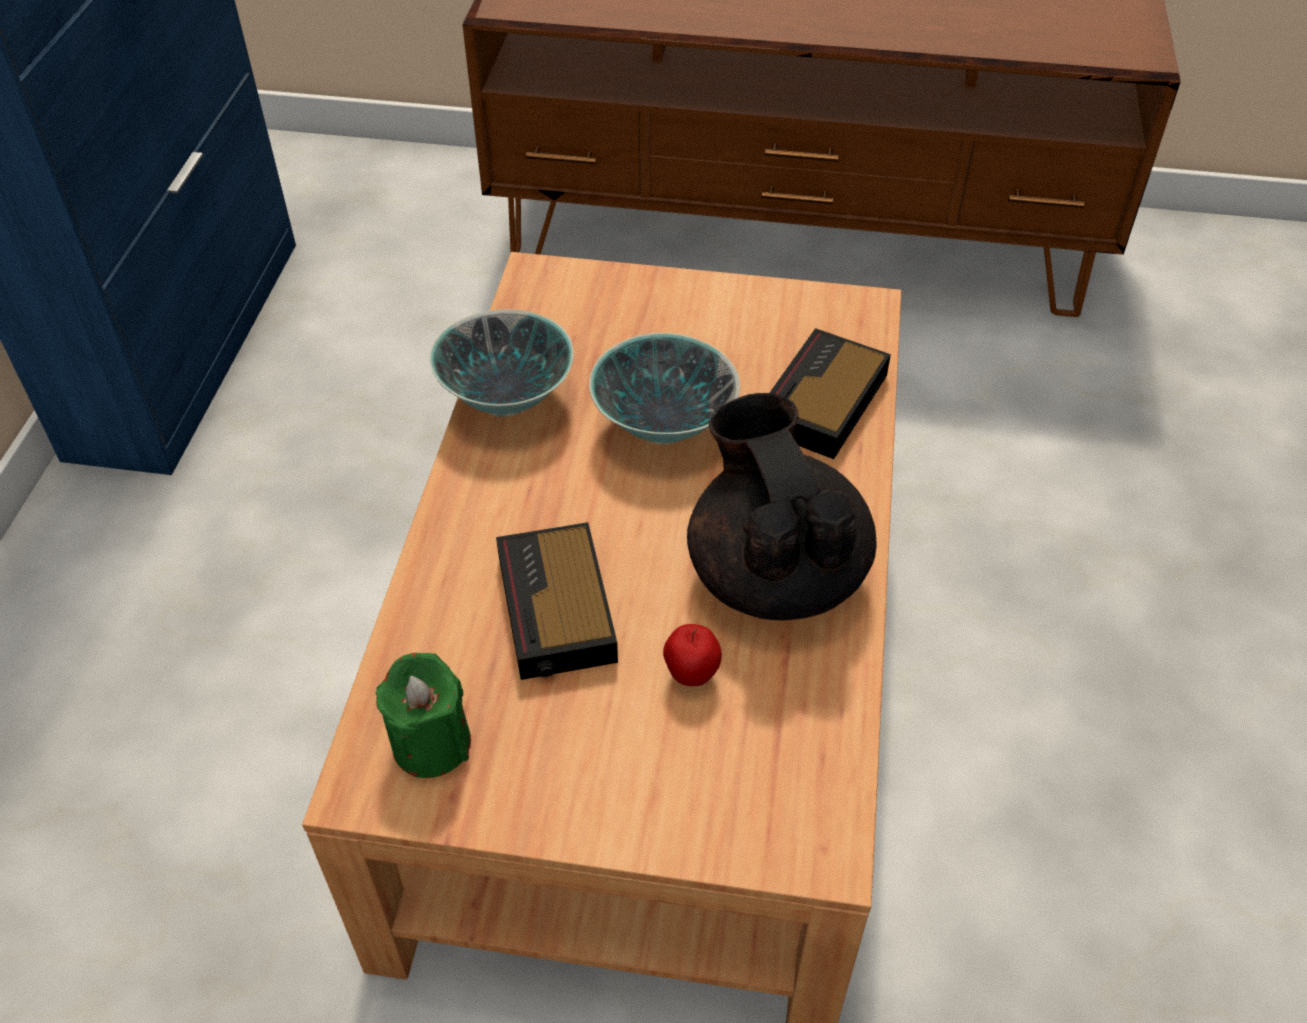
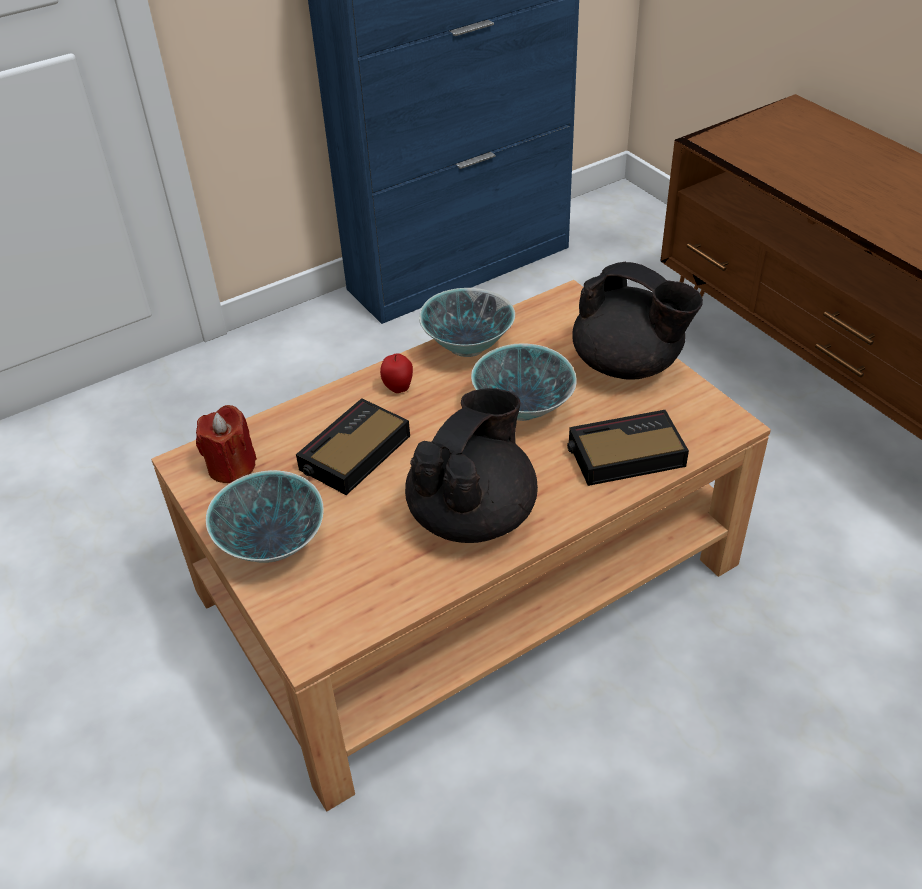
camera: 50 degrees right, 5 degrees down
(431, 743) = (231, 466): green candle -> red candle
(621, 787) = (272, 545): none -> bowl
(691, 675) = (368, 526): apple -> apple (398, 388)
(696, 309) = (628, 365): none -> black teapot

